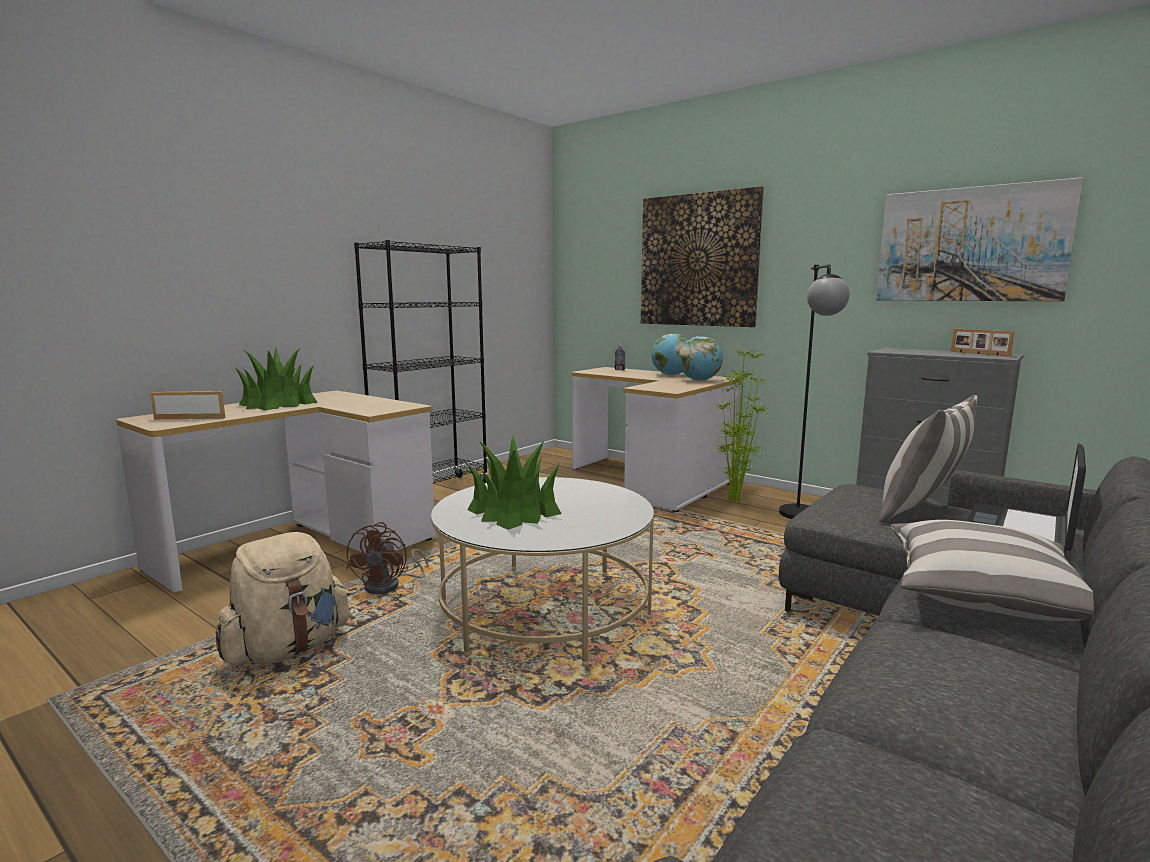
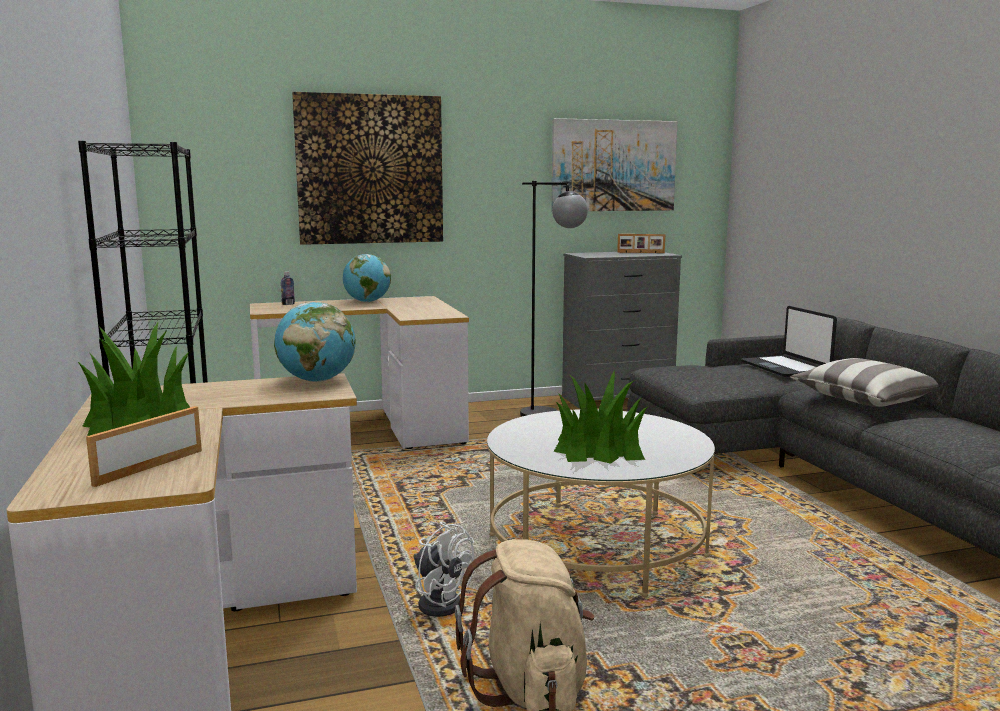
camera: 55 degrees left, 0 degrees up
(390, 586) = (440, 602): brown fan -> white fan
(699, 380) = (419, 303): globe -> globe (317, 380)
(736, 502) = (479, 421): potted plant -> none
(922, 511) = (729, 371): pillow -> none

